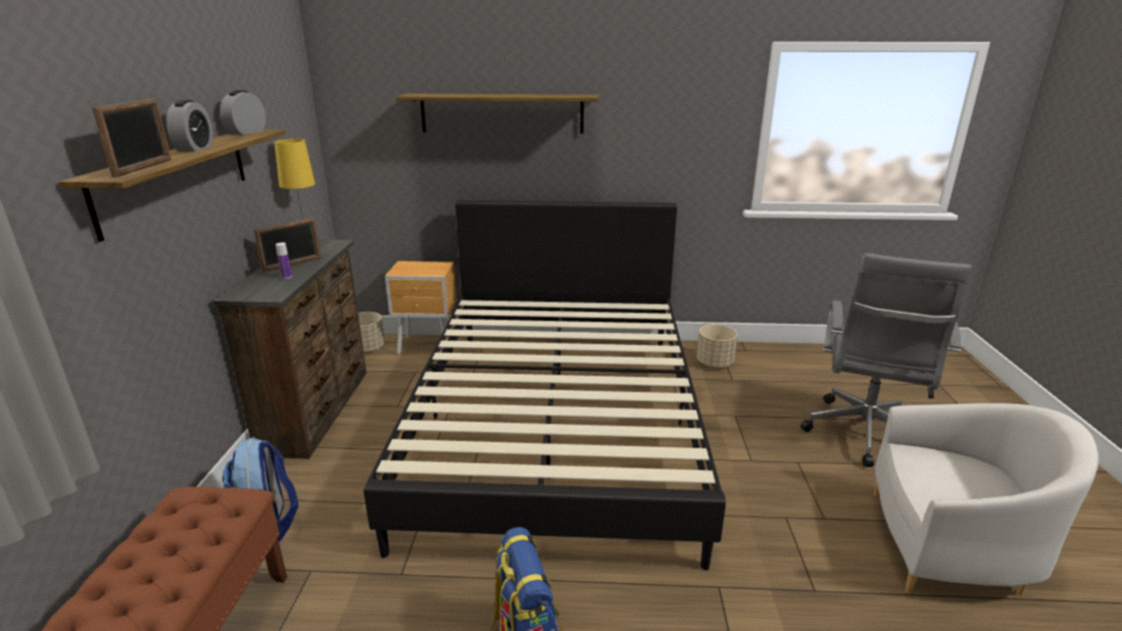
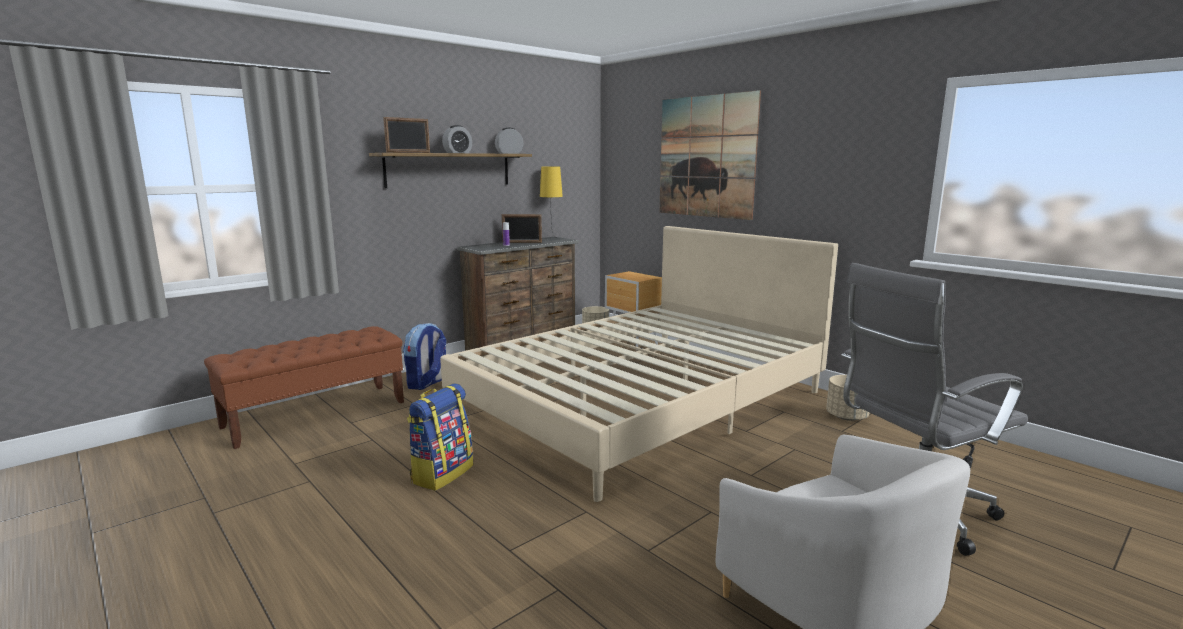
camera: 45 degrees right, 10 degrees down
(502, 113) = (706, 157): shelf -> picture
(558, 423) = (642, 402): black bed -> beige bed

